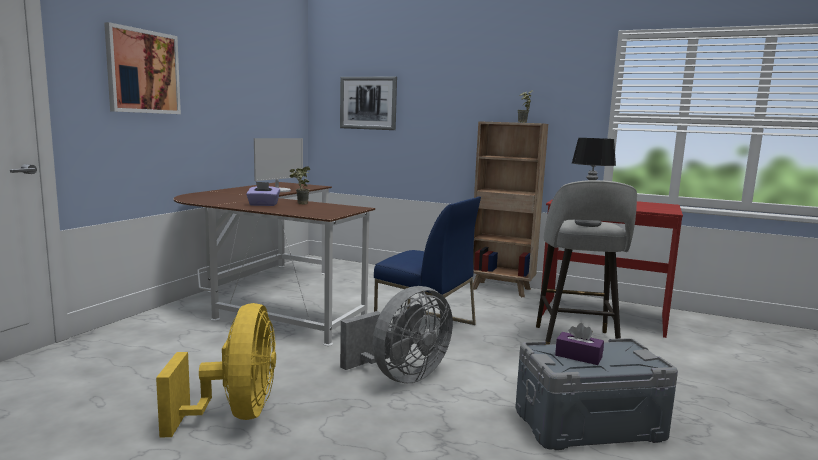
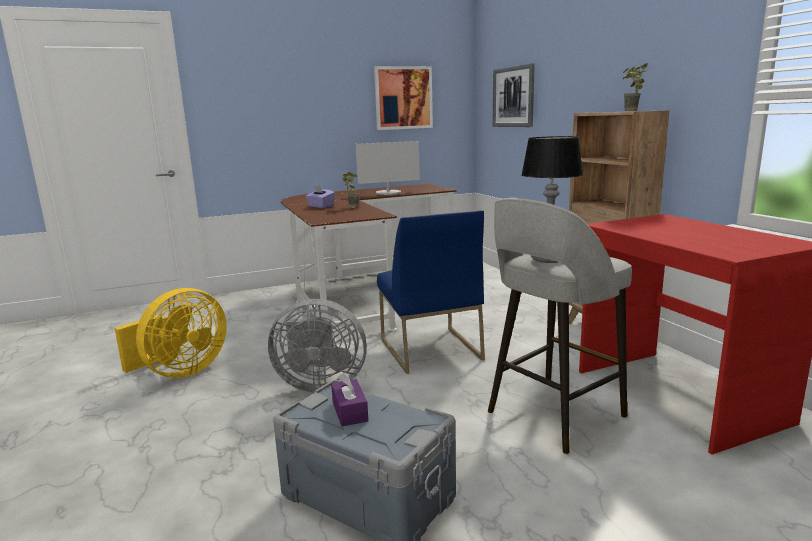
camera: 45 degrees right, 5 degrees up
(143, 71) = (267, 92): picture -> picture (403, 98)

